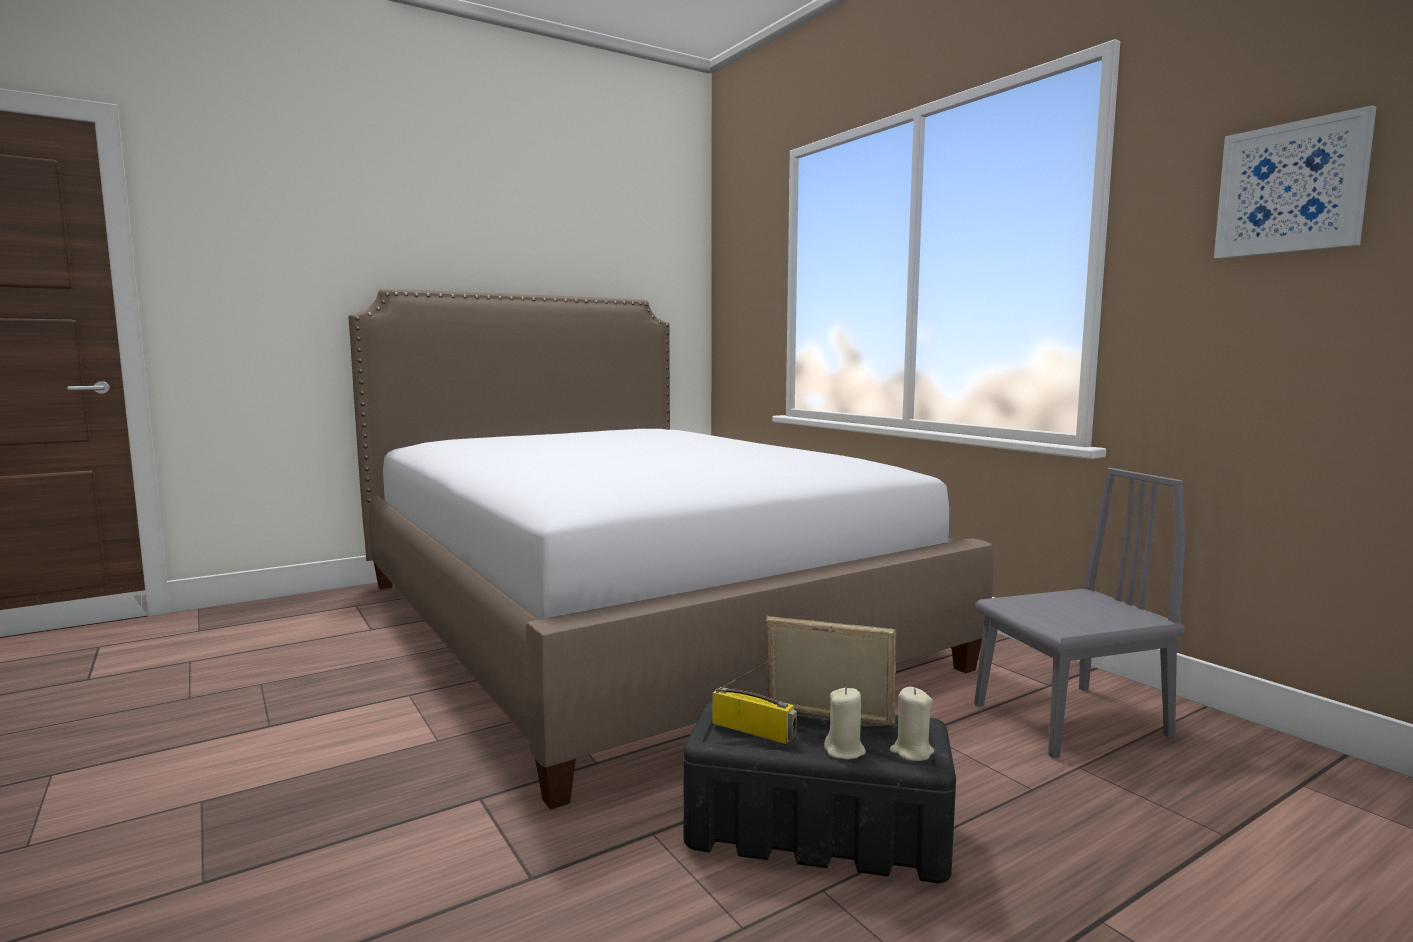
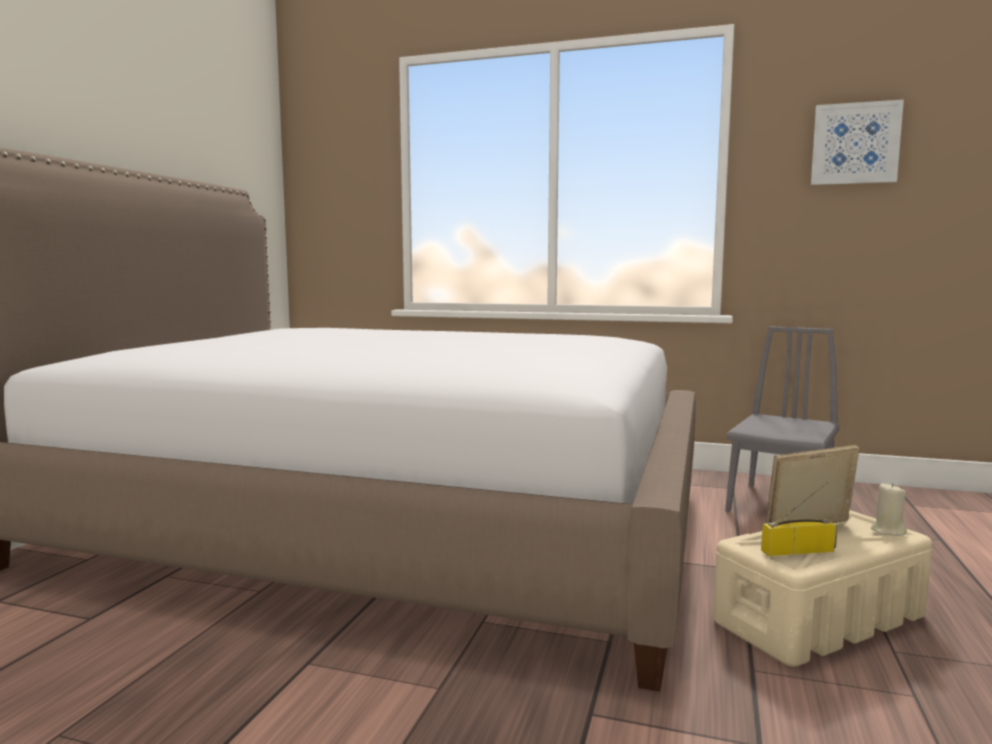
camera: 40 degrees left, 0 degrees up
(814, 830) = (818, 619): black storage box -> beige storage box
(845, 751) = (865, 543): beige candle -> none

